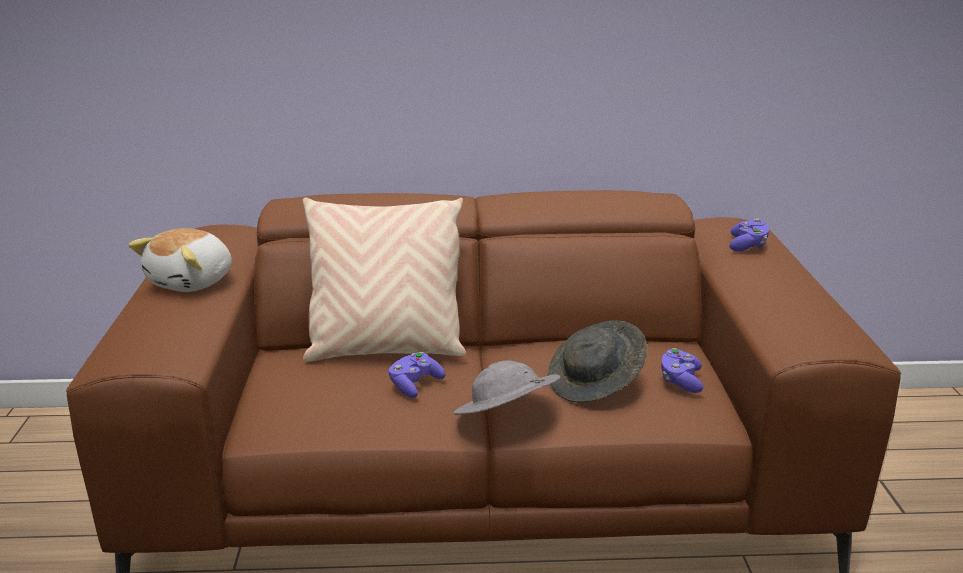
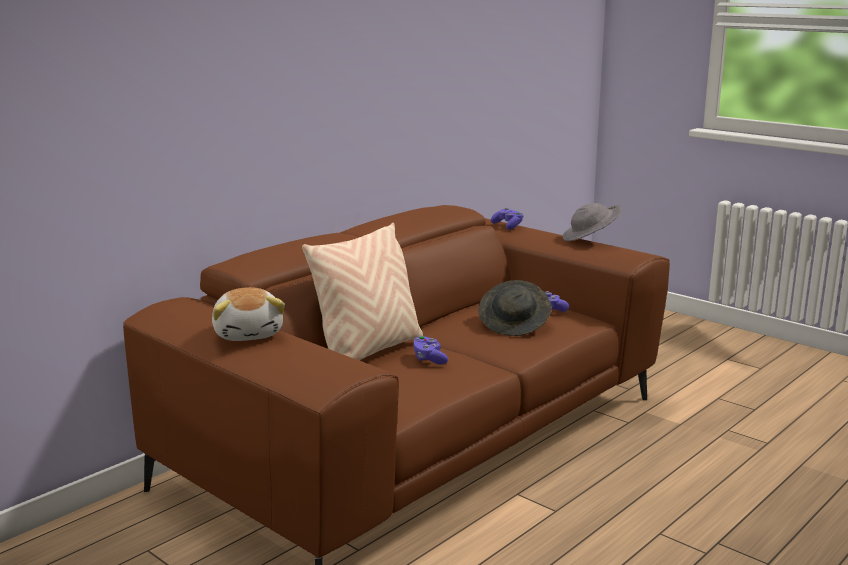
camera: 45 degrees left, 5 degrees down
(506, 419) = (507, 355): grey hat -> grey hat (591, 239)

